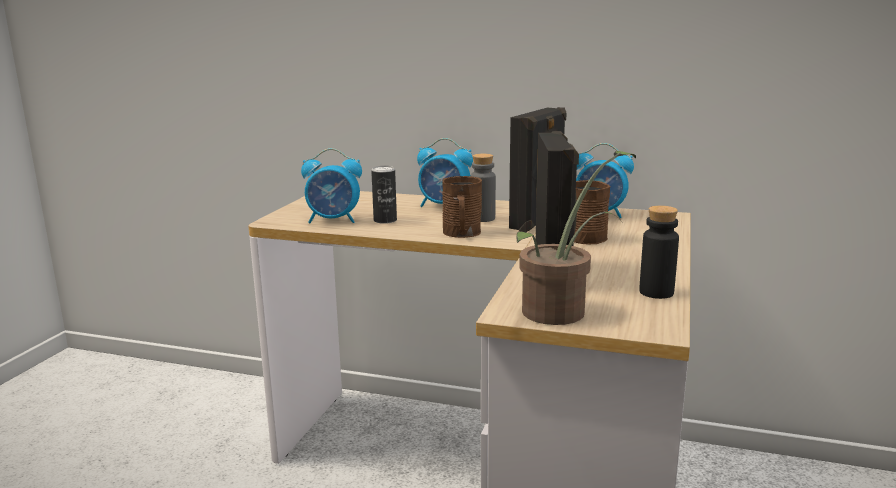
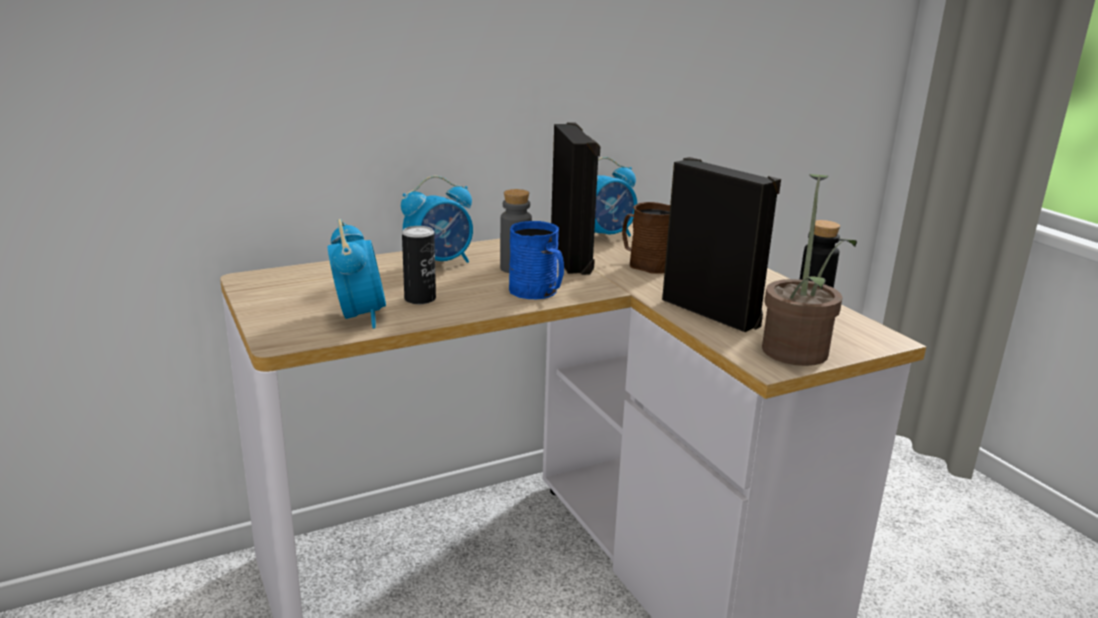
camera: 45 degrees left, 5 degrees up
(334, 220) = (359, 316): alarm clock -> alarm clock turned 60 degrees counterclockwise
(462, 233) = (538, 292): brown mug -> blue mug

